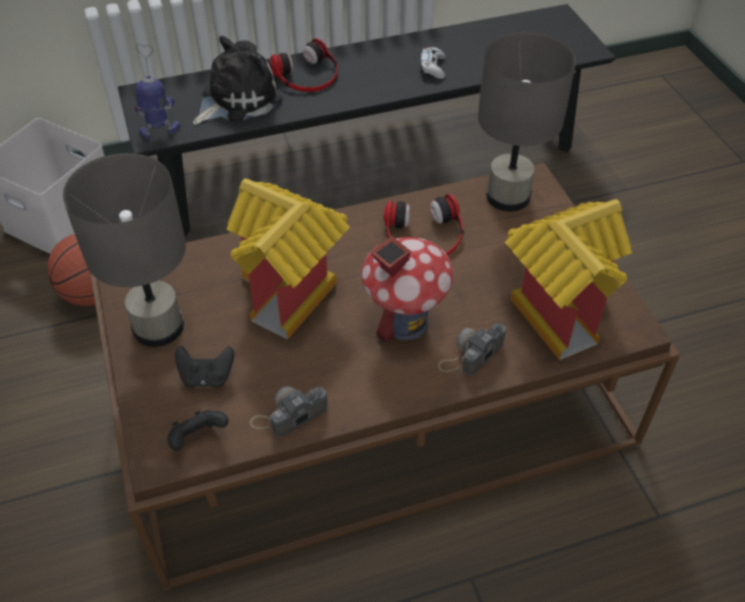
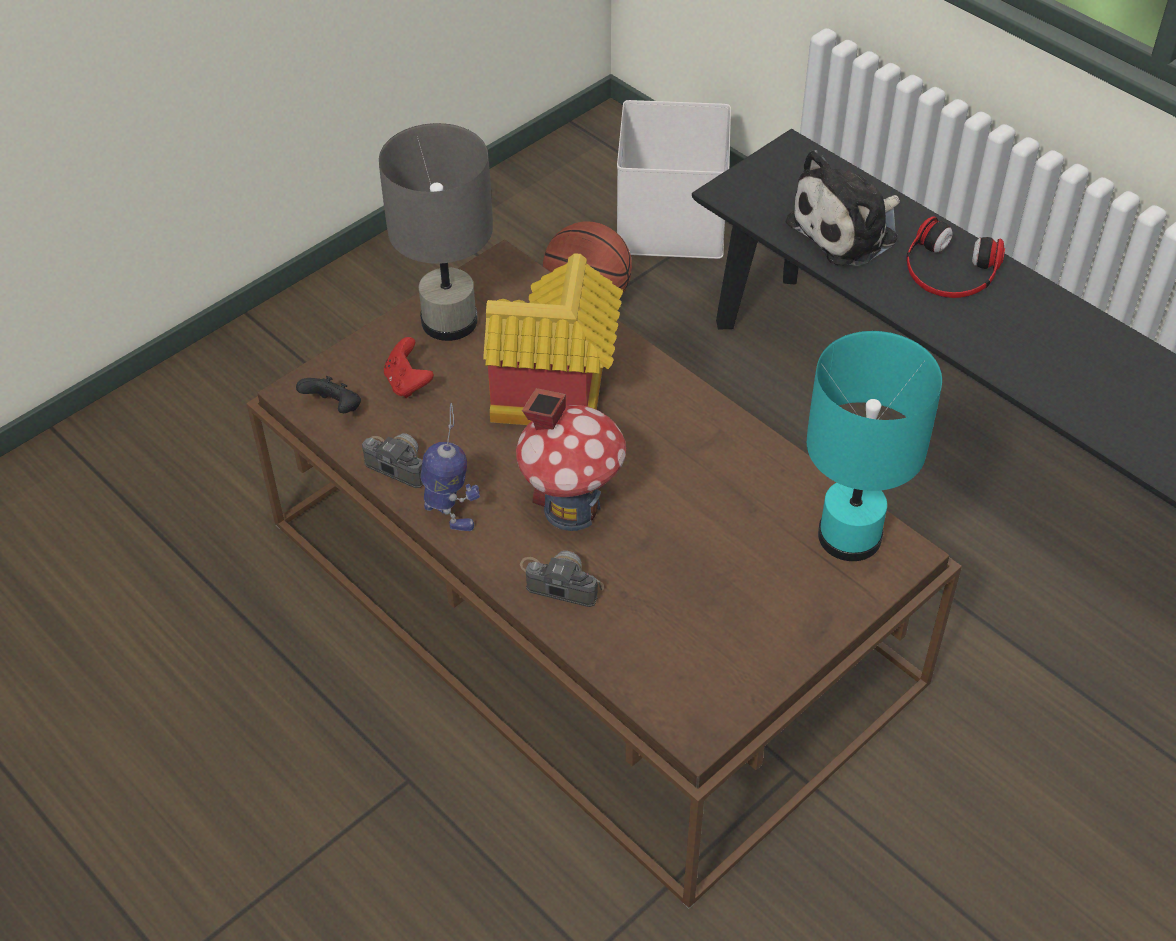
camera: 65 degrees right, 0 degrees up
(160, 131) = (743, 195): toy robot -> toy robot (450, 514)
(207, 377) = (408, 383): black game controller -> red game controller
(236, 100) = (848, 230): plush toy -> plush toy turned 120 degrees clockwise
(424, 236) = (720, 479): headphones -> none
(432, 67) = (1075, 381): white game controller -> none
(507, 196) = (850, 535): grey table lamp -> turquoise table lamp
(556, 307) = (682, 641): toy house -> none

